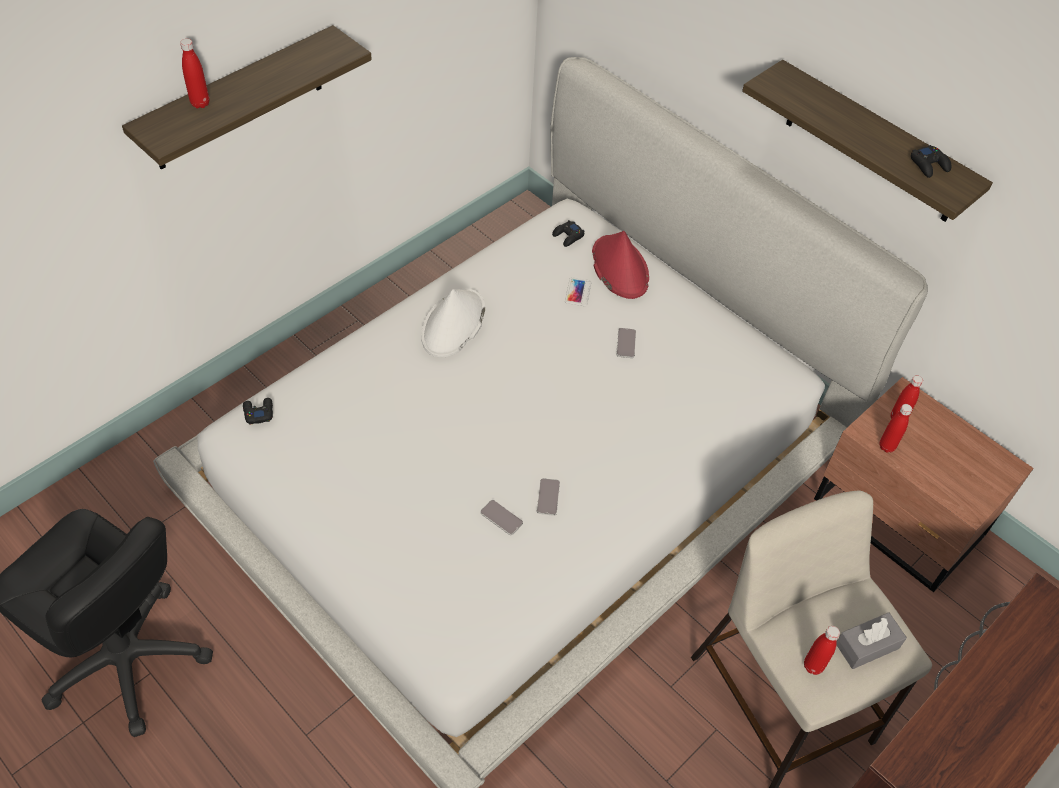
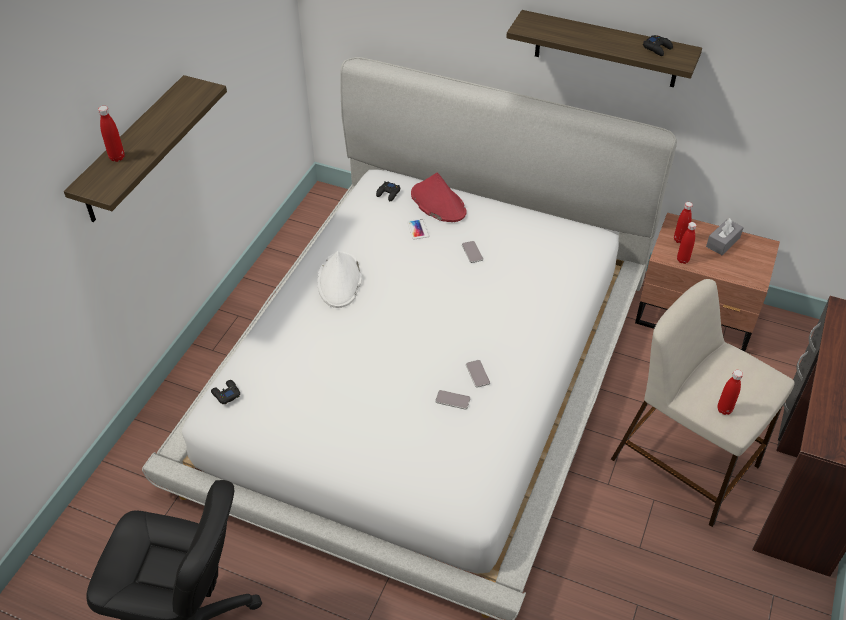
camera: 20 degrees left, 5 degrees down
(867, 646) = (750, 384): grey tissue box -> grey tissue box (723, 242)

